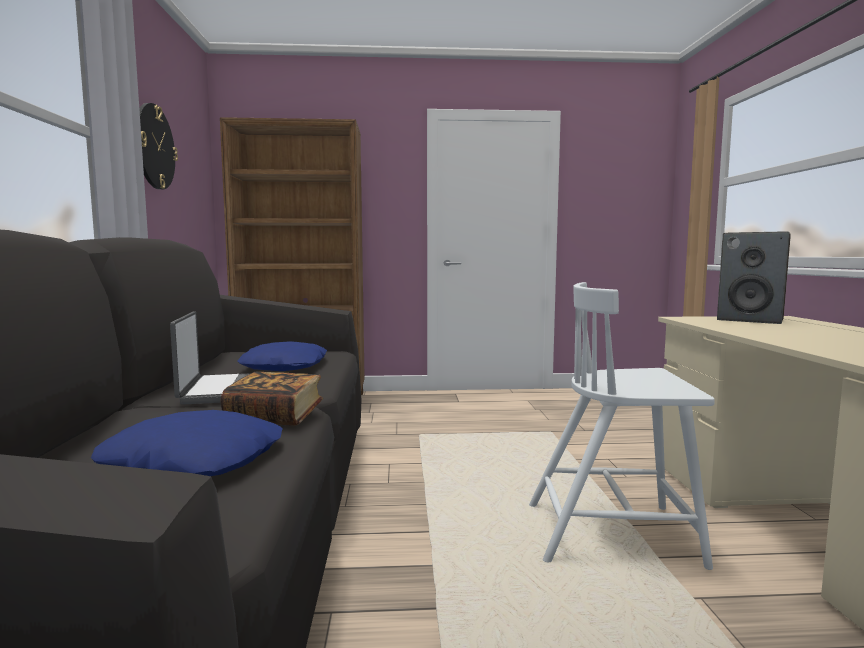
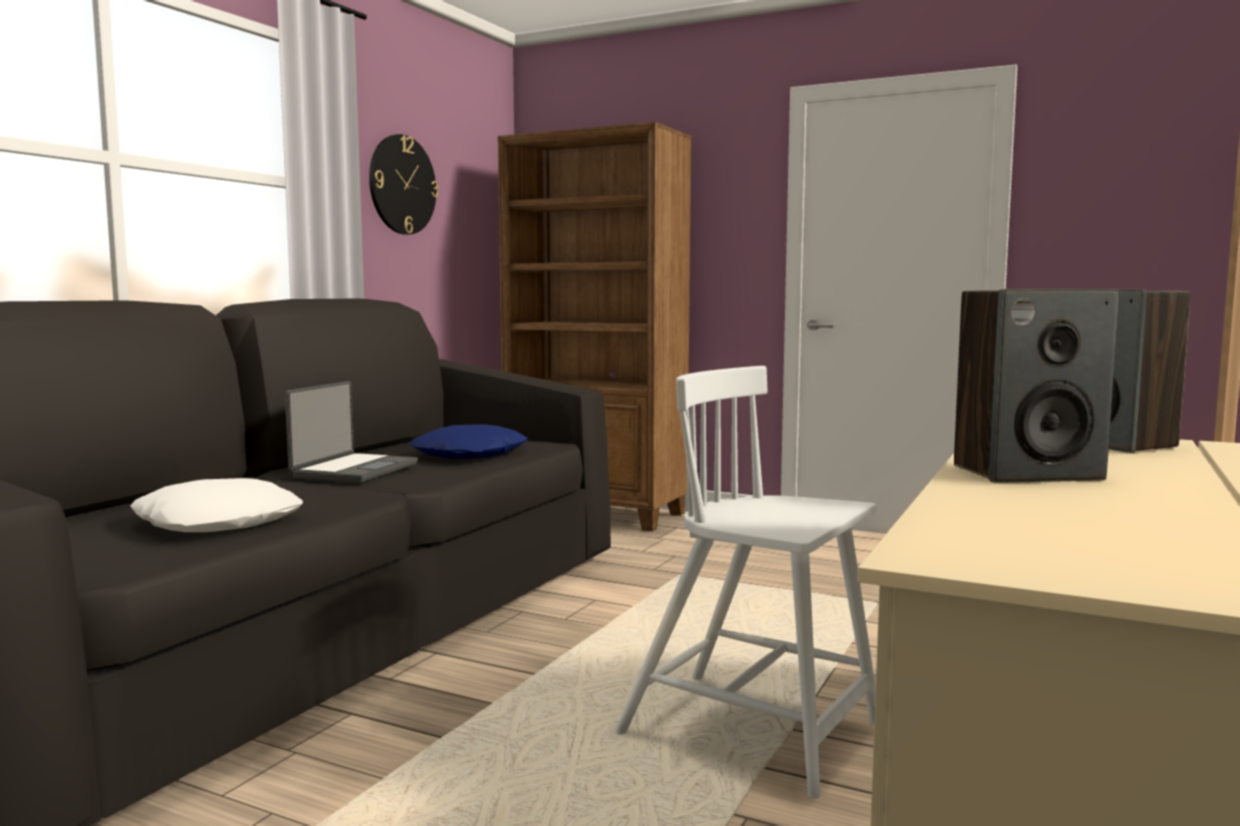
camera: 30 degrees right, 0 degrees up
(195, 461) = (219, 523): blue pillow -> white pillow
(275, 417) = (340, 499): book -> none
(800, 338) = (1027, 473): none -> speaker

